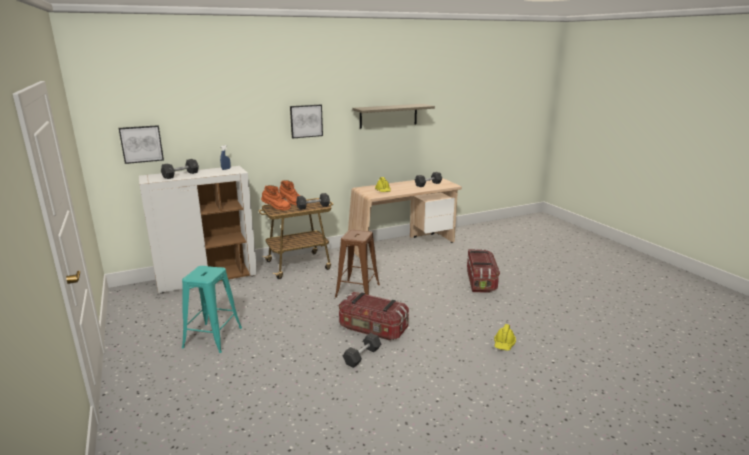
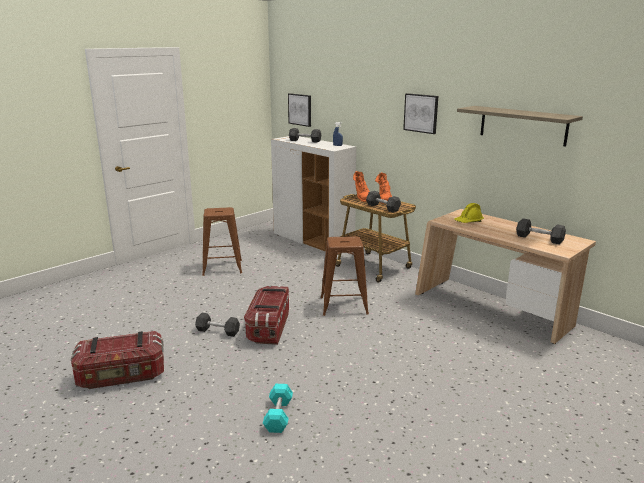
camera: 70 degrees right, 0 degrees up
(212, 338) = (222, 267): turquoise stool -> brown stool
(481, 281) = (443, 382): storage box -> storage box (122, 376)
(504, 344) = (278, 415): yellow hard hat -> turquoise dumbbell

